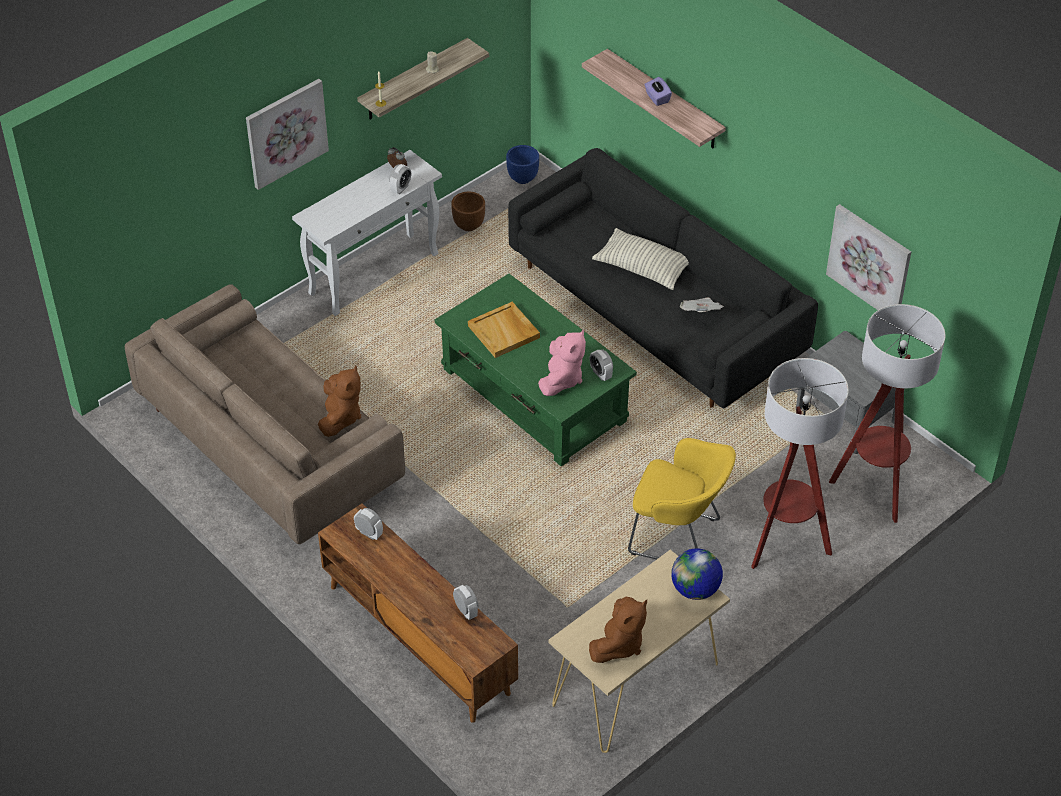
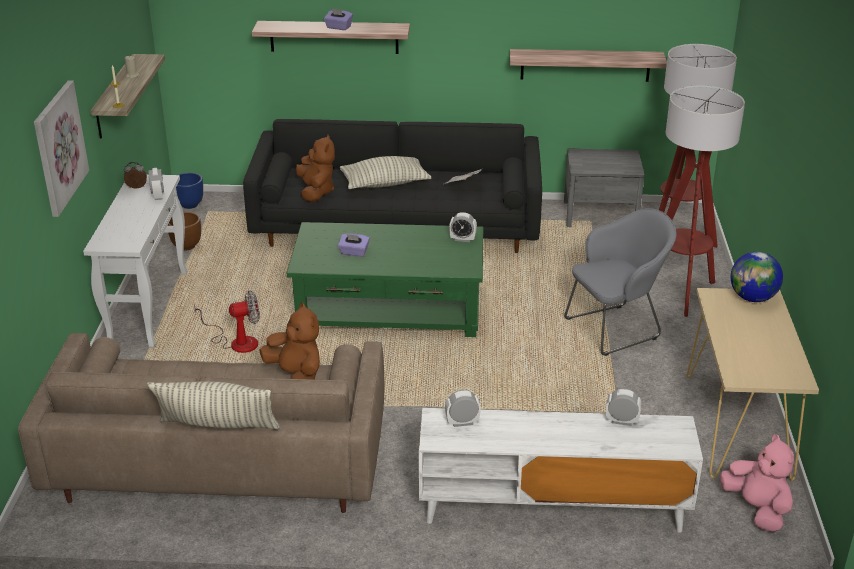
camera: 45 degrees left, 15 degrees down
(220, 429) = (218, 430): none -> pillow
(394, 349) = (236, 342): none -> fan
(417, 639) = (551, 508): brown tv stand -> white tv stand
(504, 332) = (354, 252): beige tray -> purple tissue box
(561, 379) = (441, 256): pink plush toy -> pink plush toy (756, 509)
(619, 644) = (771, 358): brown plush toy -> brown plush toy (316, 192)
(678, 537) = (616, 328): yellow armchair -> grey armchair
(870, 261) = (585, 65): picture -> shelf

